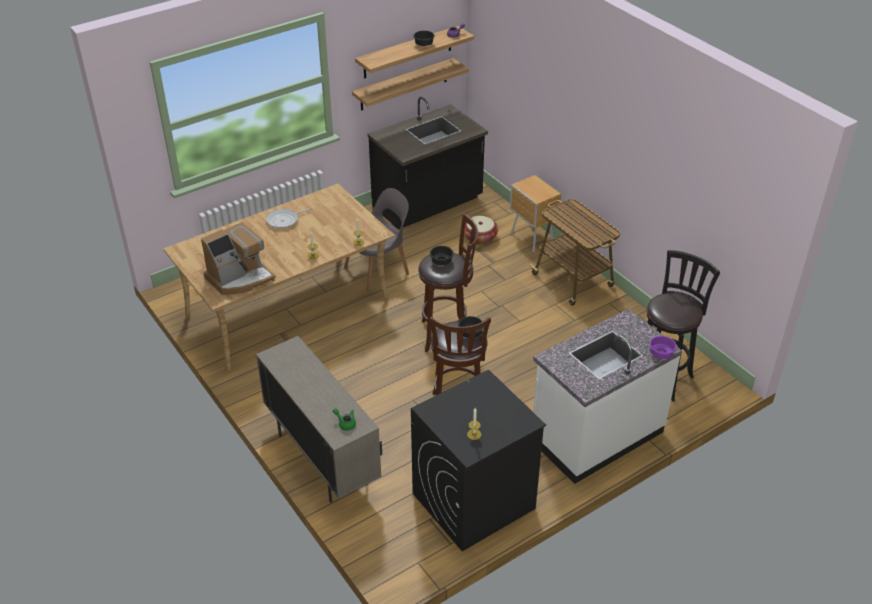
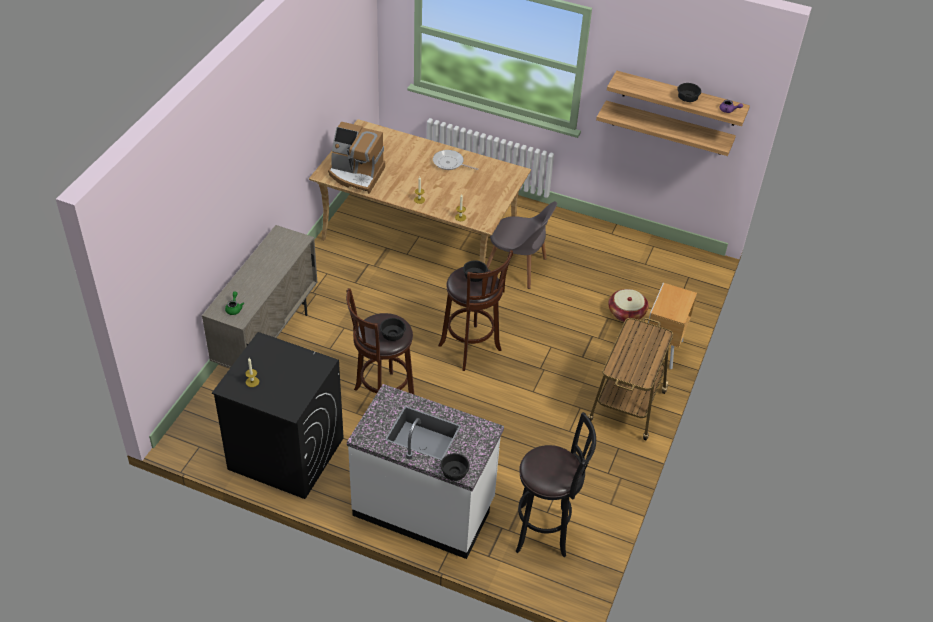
camera: 55 degrees right, 5 degrees up
(428, 204) = (640, 257): black counter -> none
(660, 353) = (455, 472): purple bowl -> black bowl

